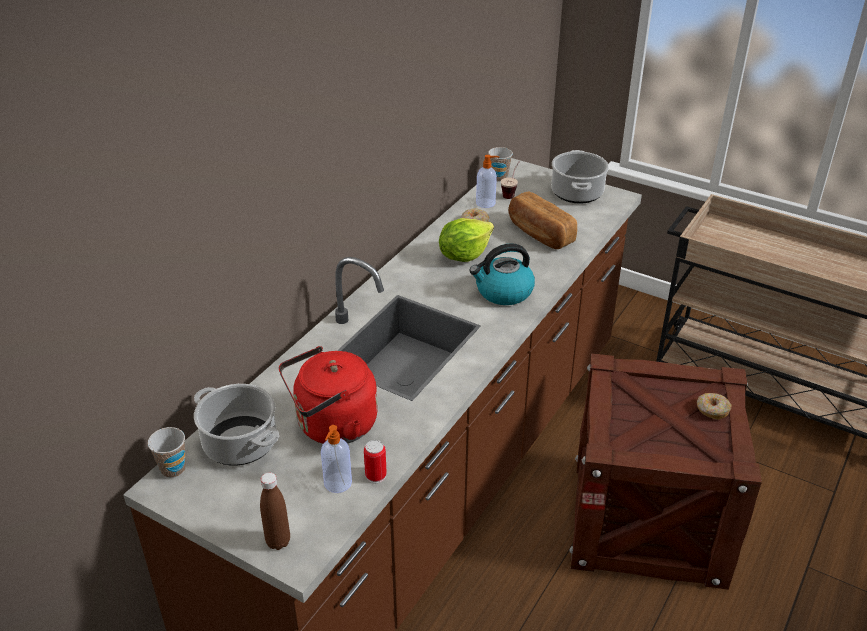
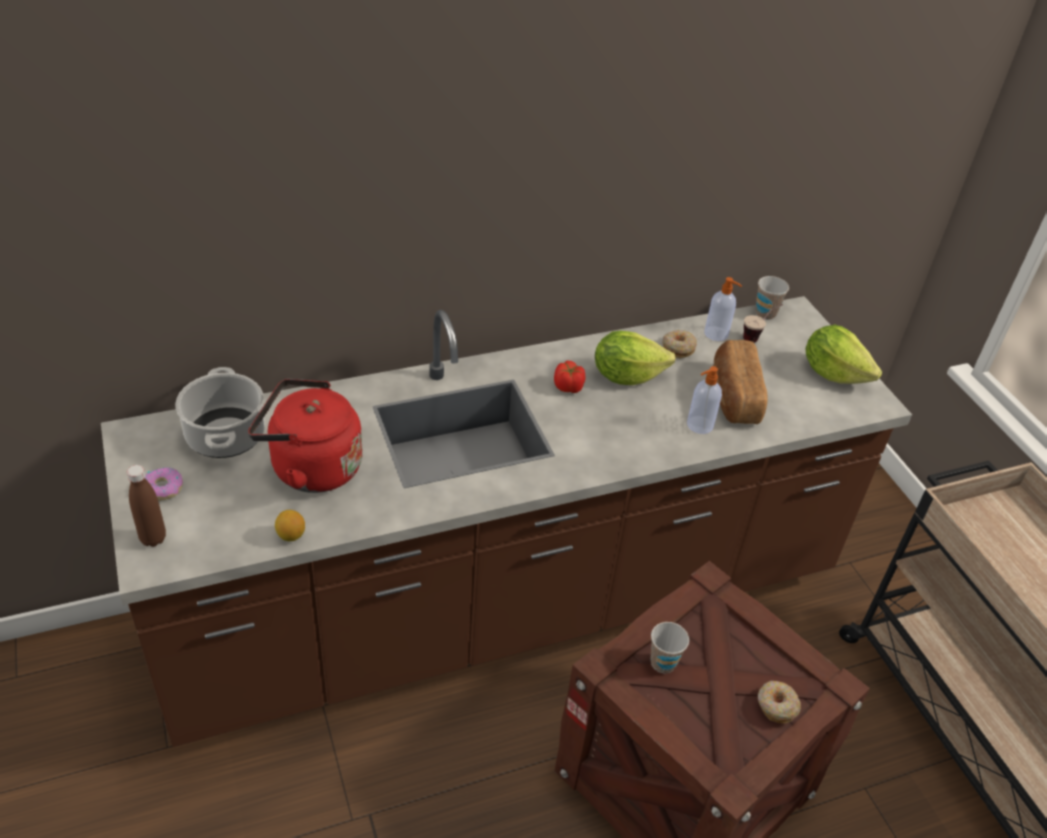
camera: 35 degrees right, 5 degrees up
(173, 469) = (155, 425): cup -> cup (663, 663)
(239, 506) = (162, 488): none -> donut
(337, 484) = (253, 521): soap dispenser -> soap dispenser (699, 425)
(375, 475) = (291, 535): can -> lemon
(437, 280) = (568, 387): none -> tomato
(503, 292) = (618, 435): kettle -> none
(576, 192) = (833, 373): cooking pot -> lettuce

